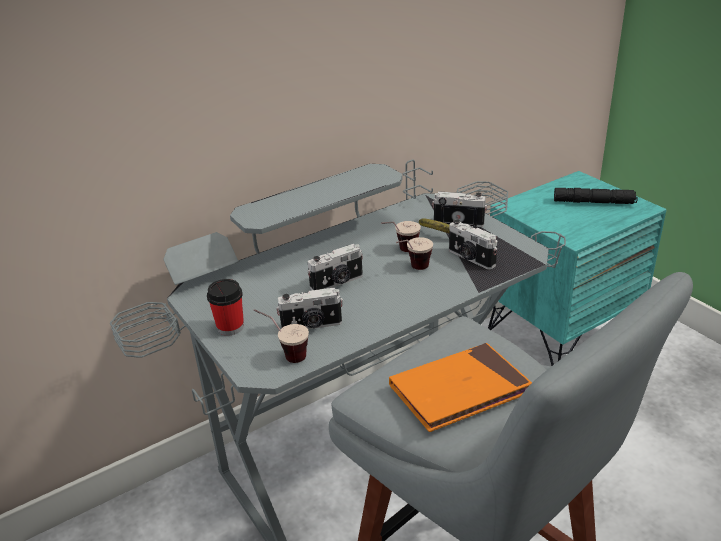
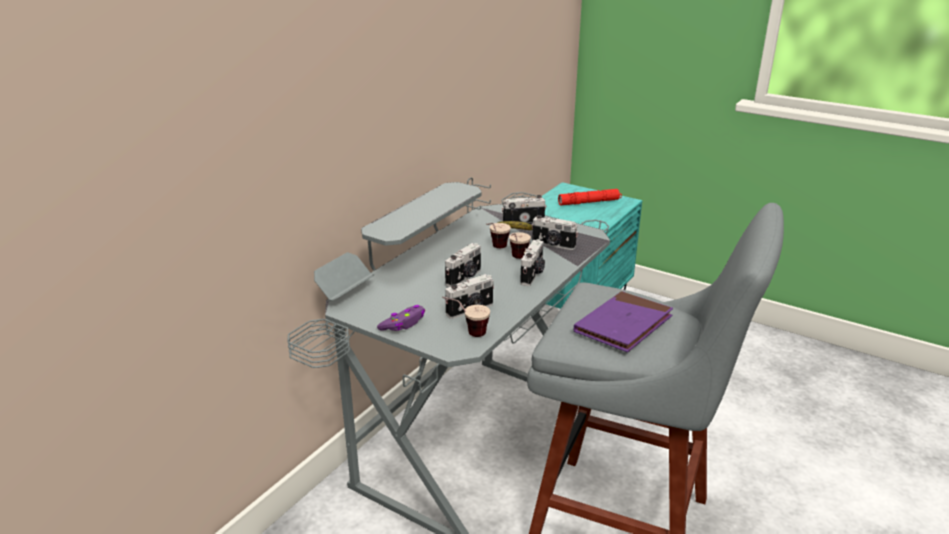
camera: 25 degrees left, 5 degrees down
(230, 327) = (403, 324): cup -> purple game controller
(416, 294) = (533, 275): none -> camera
(459, 391) = (623, 325): orange book -> purple book
(594, 202) = (589, 202): black flashlight -> red flashlight

